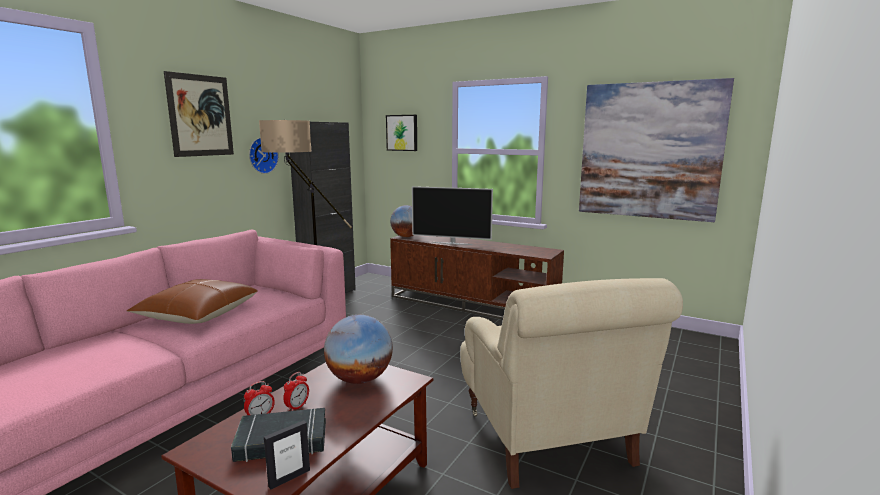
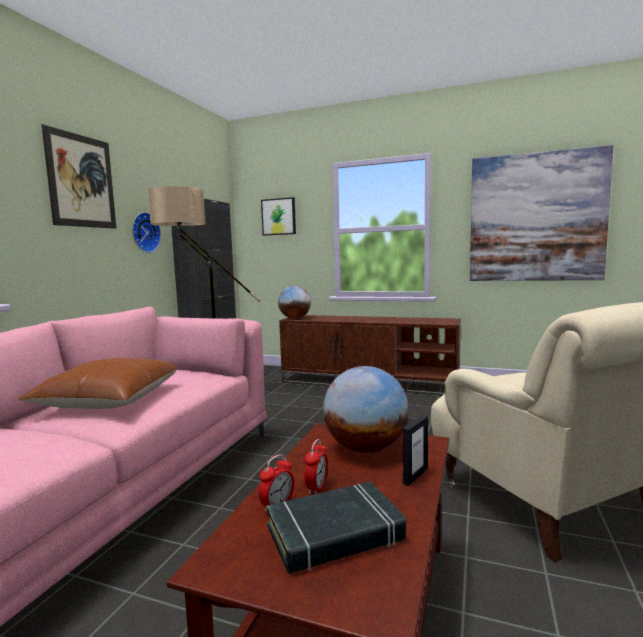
camera: 10 degrees left, 5 degrees down
(289, 478) = (393, 584): picture frame -> picture frame (415, 476)
(452, 243) = (347, 320): television -> none

